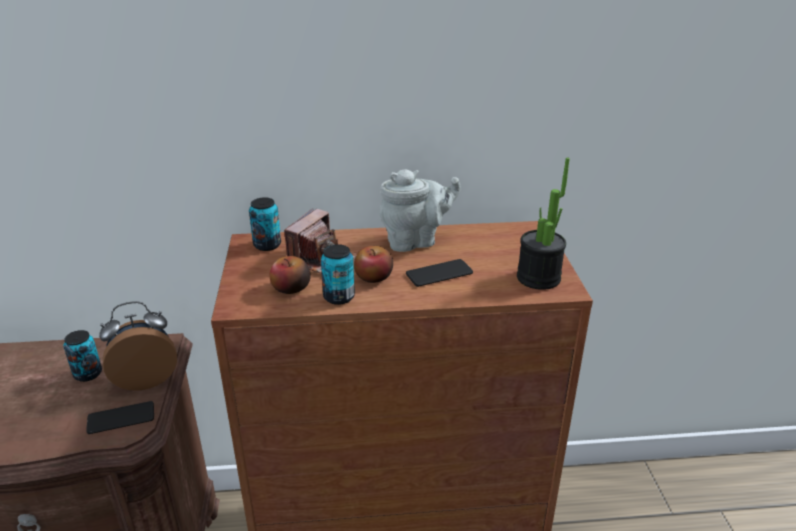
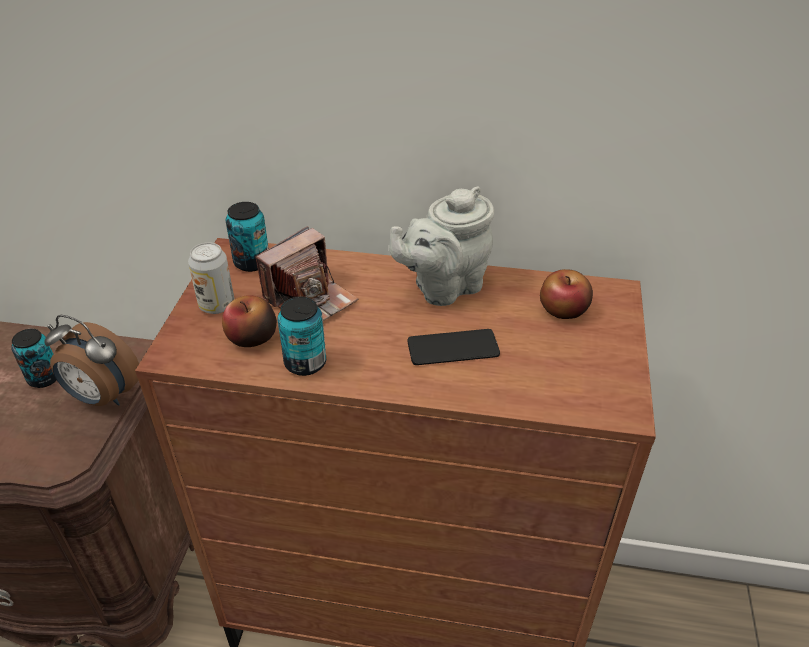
camera: 15 degrees right, 10 degrees up
(121, 418) = (57, 447): phone -> none
(146, 378) = (103, 397): alarm clock -> alarm clock turned 150 degrees counterclockwise
(254, 273) = (217, 305): none -> can
(374, 277) = (364, 338): apple -> apple (563, 310)
(415, 241) = (443, 287): grey teapot -> grey teapot turned 150 degrees clockwise
(538, 278) = (590, 381): potted plant -> none

